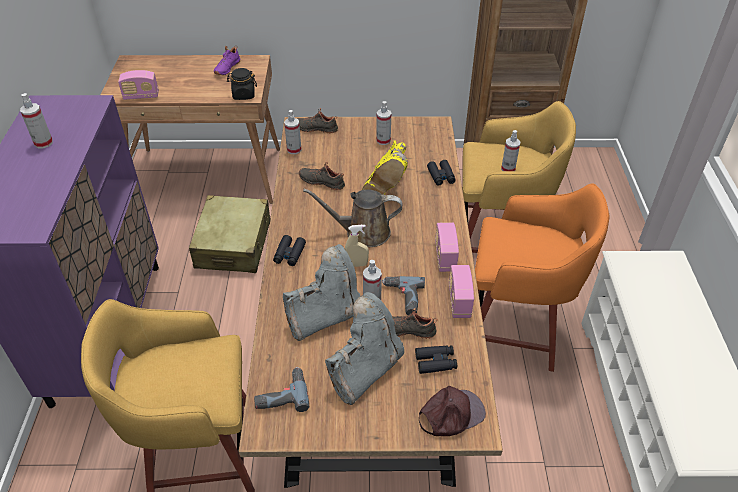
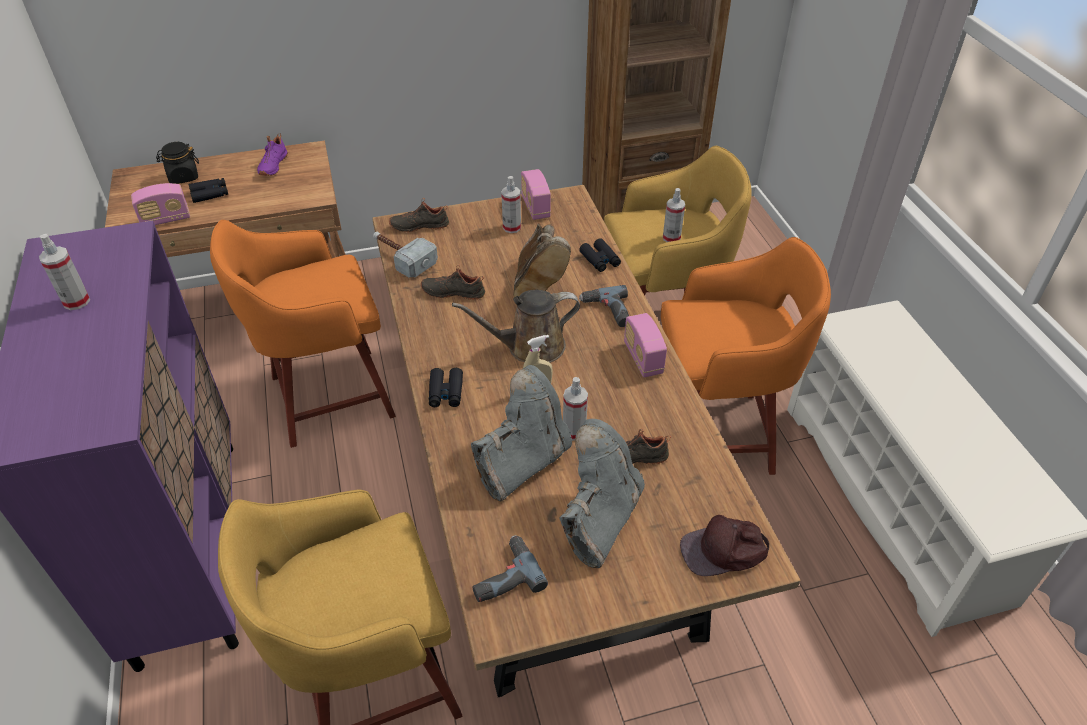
camera: 15 degrees left, 0 degrees up
(234, 244) = (327, 397): beige suitcase -> orange stool
(243, 95) = (309, 197): black jar -> black jar (183, 177)
(294, 150) = (401, 257): spray bottle -> hammer
(386, 189) = (538, 287): yellow boot -> brown boot
(402, 298) = (610, 419): power drill -> power drill (607, 311)
(435, 362) = (681, 490): black binoculars -> black binoculars (210, 194)
(451, 414) = (724, 551): brown cap -> brown cap turned 150 degrees counterclockwise
(459, 301) = (680, 410): radio -> radio (535, 207)

